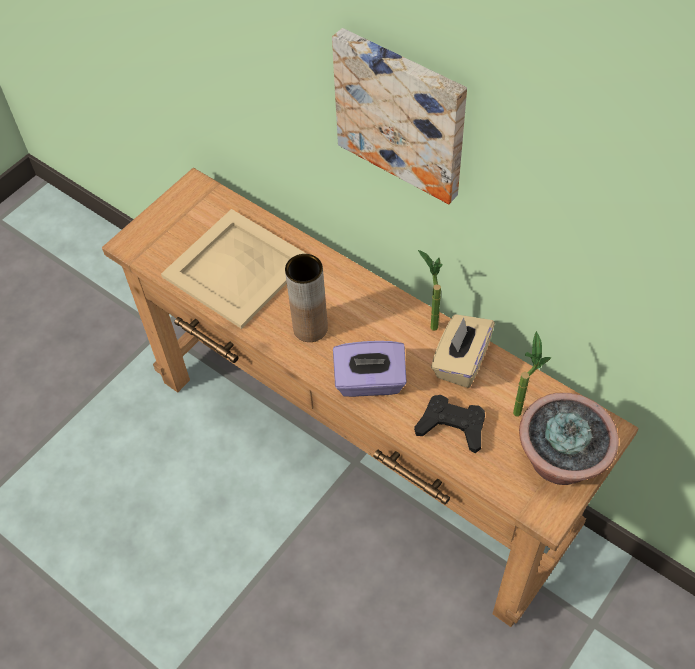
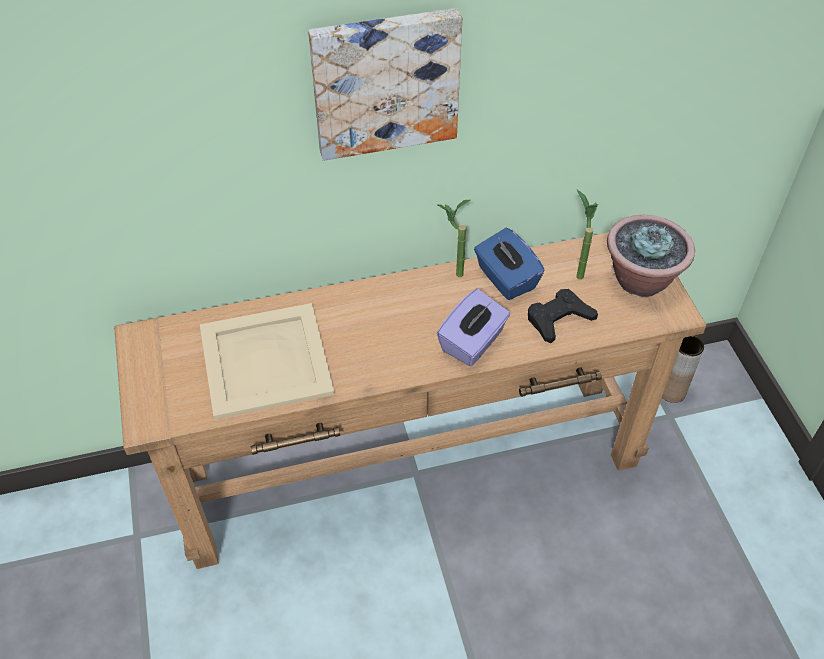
camera: 55 degrees left, 5 degrees down
(310, 328) = (382, 348): brown vase -> brown vase (672, 392)
(460, 362) = (506, 279): beige tissue box -> blue tissue box

